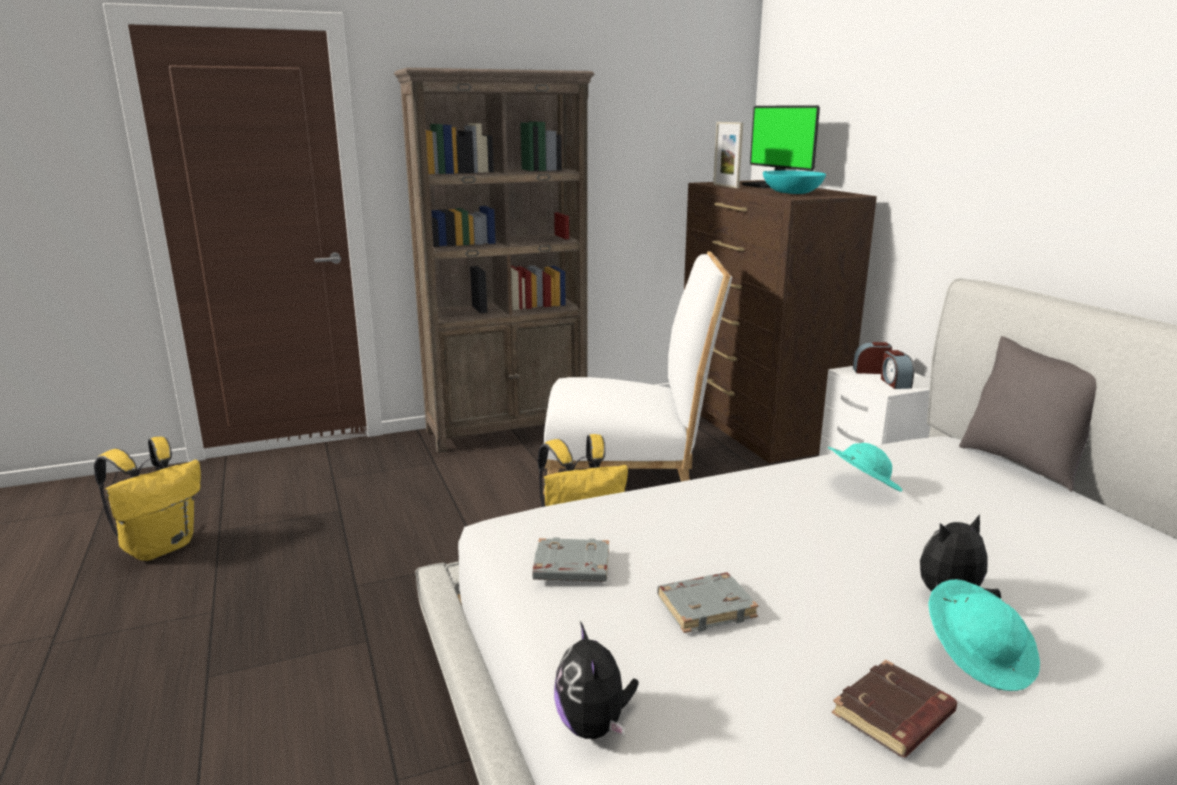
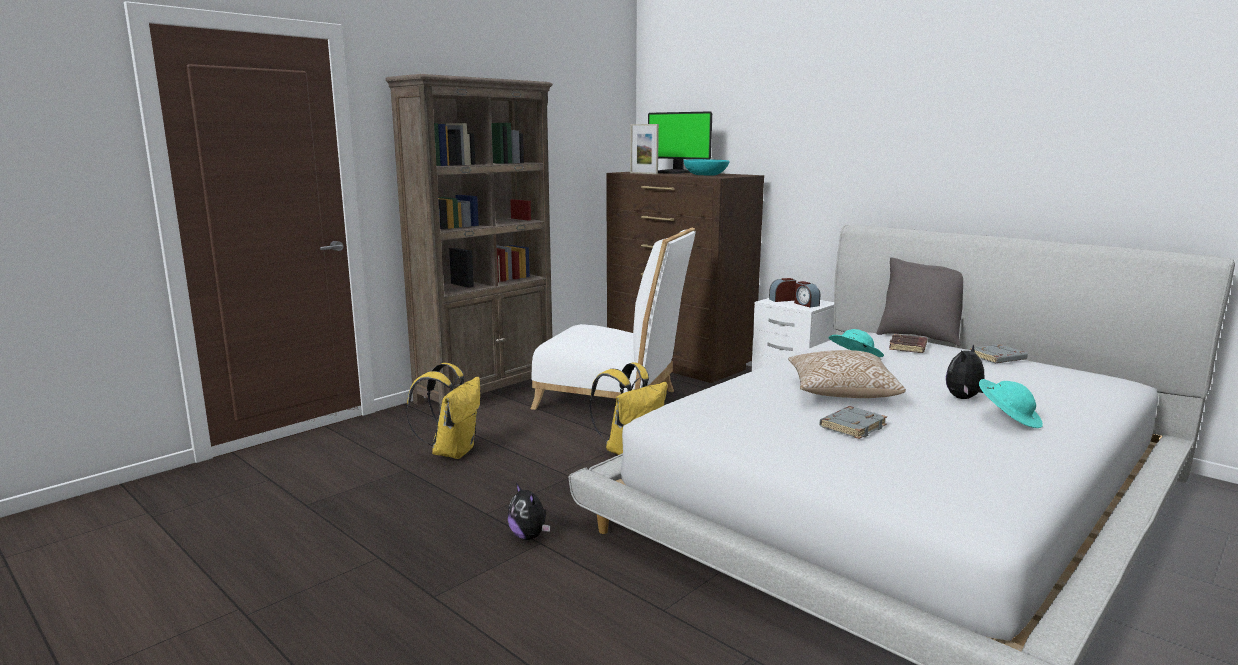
camera: 25 degrees left, 5 degrees down
(160, 547) = (260, 527): yellow backpack -> yellow backpack (452, 451)
(570, 567) = (746, 425): grey book -> grey book (997, 358)
(594, 726) = (863, 490): plush toy -> plush toy (529, 536)
(629, 467) = (614, 401): white chair -> white chair turned 45 degrees clockwise
(767, 542) = (841, 392): none -> pillow
(894, 716) = (1002, 449): brown book -> brown book (908, 347)

